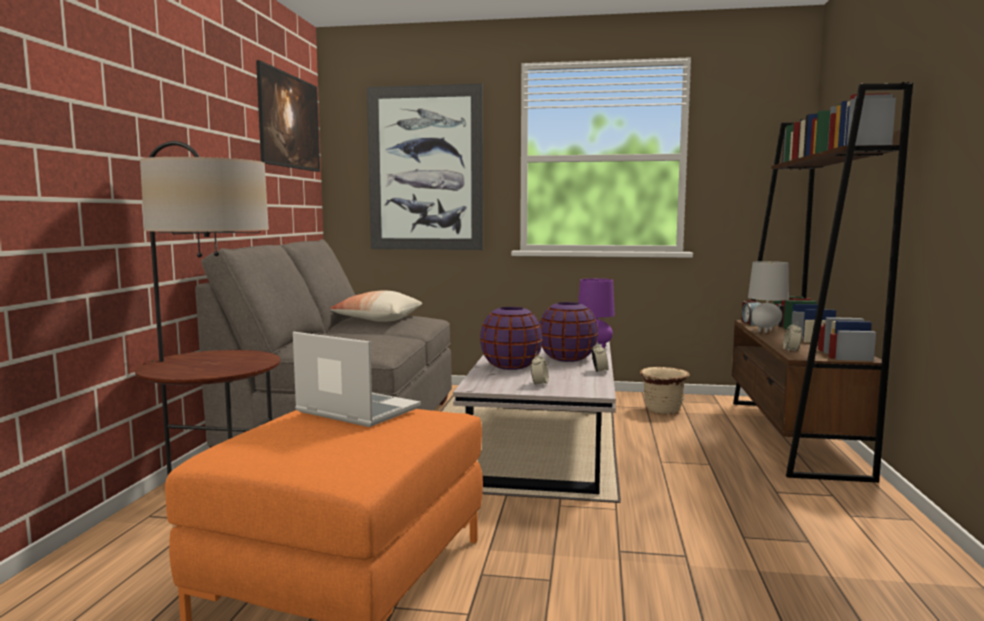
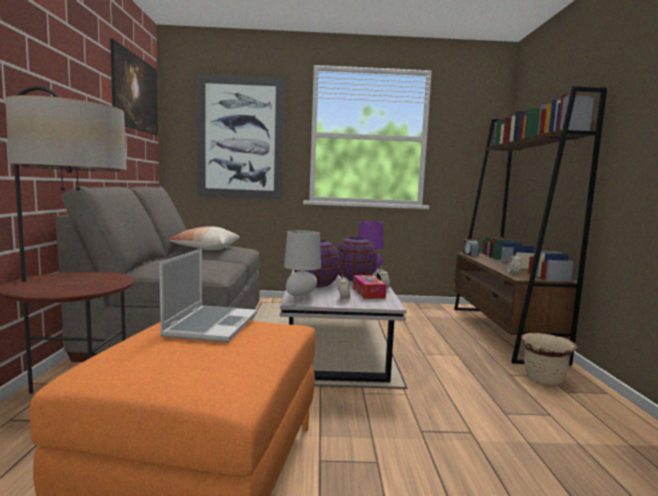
camera: 10 degrees left, 0 degrees up
(355, 410) = (211, 325): laptop -> laptop turned 75 degrees clockwise
(576, 377) = (368, 293): none -> tissue box
(663, 410) = (410, 315): beige planter -> beige planter (544, 380)
(766, 331) = (484, 260): grey table lamp -> grey table lamp (301, 298)

